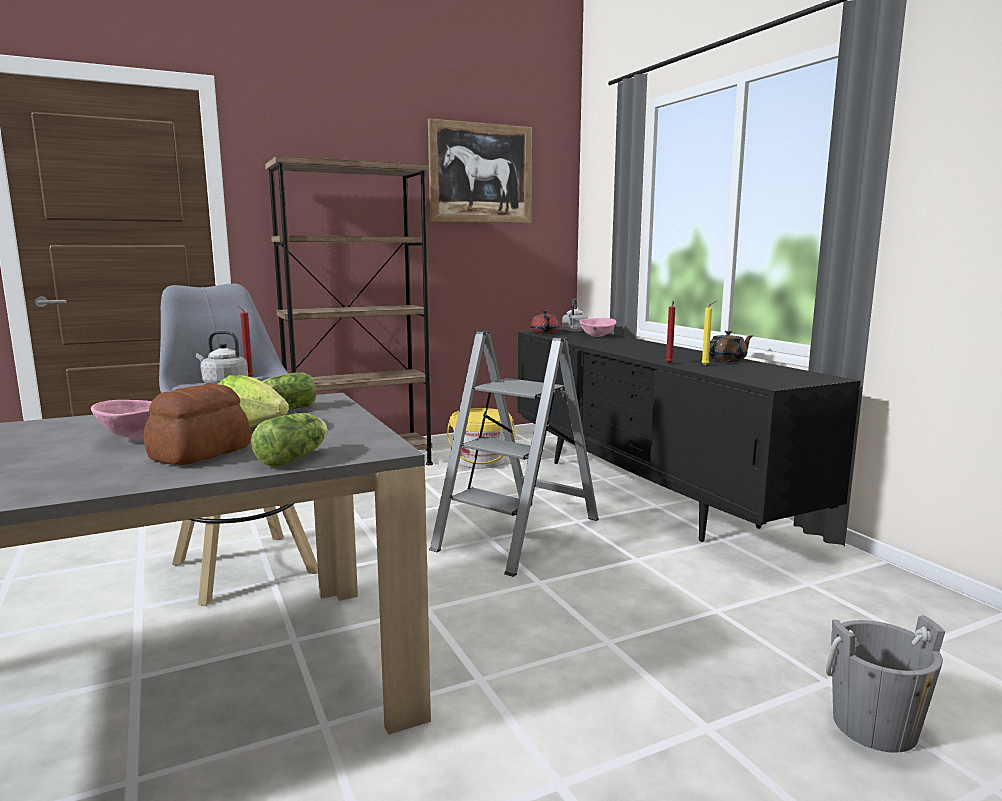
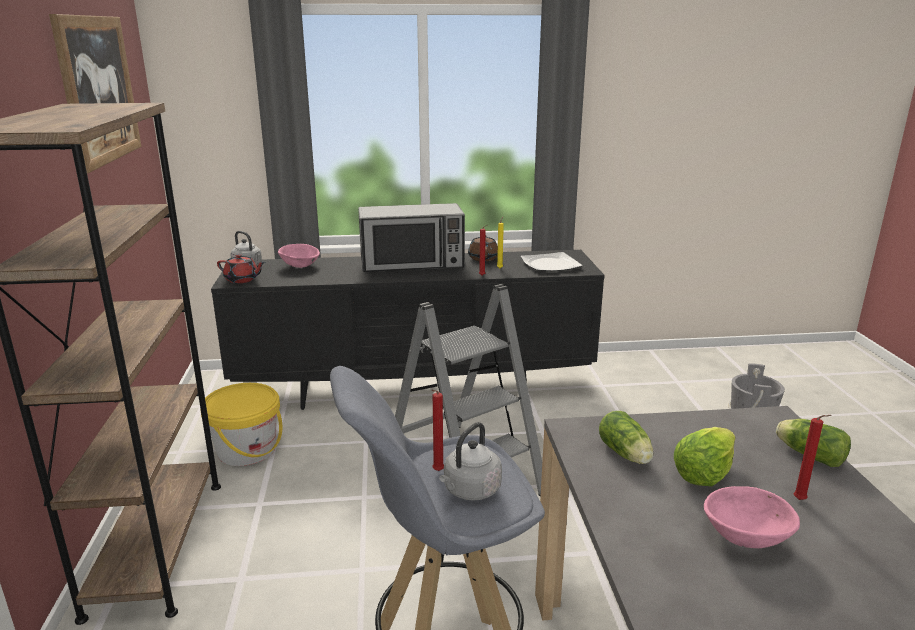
camera: 70 degrees left, 10 degrees up
(198, 453) = (801, 501): bread -> red candle
(661, 350) = (412, 263): none -> microwave
(759, 375) = (550, 265): none -> plate

